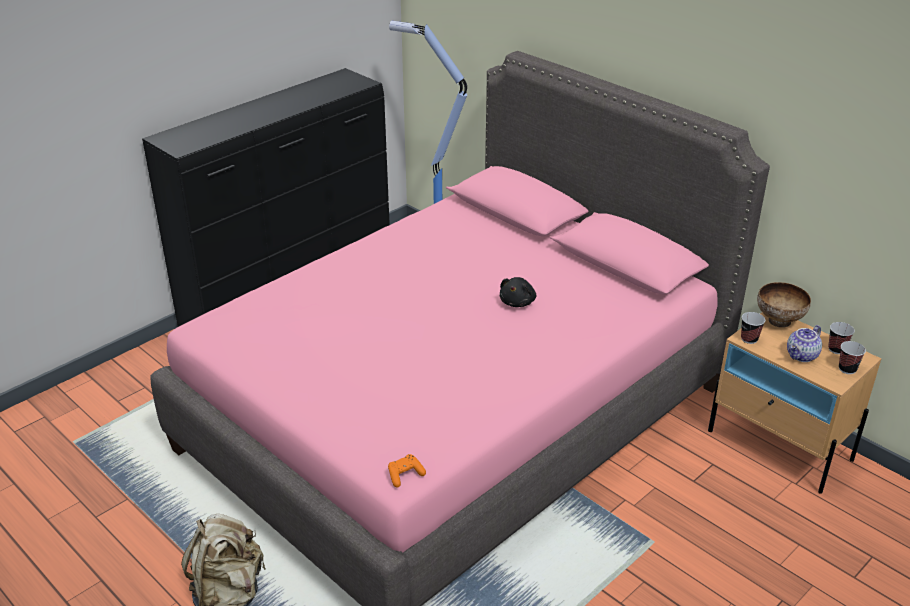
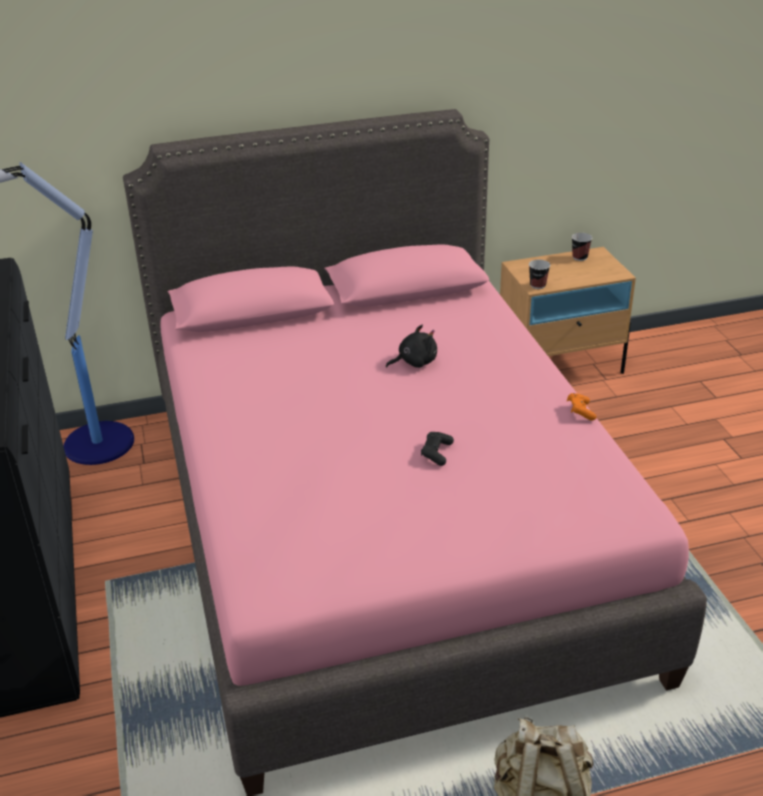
camera: 60 degrees left, 0 degrees up
(404, 349) = (436, 453): none -> black game controller
(405, 475) = (646, 512): orange game controller -> orange game controller (580, 412)
(518, 302) = (414, 362): black plush toy -> black plush toy turned 75 degrees counterclockwise
(778, 321) = (524, 265): bowl -> none
(802, 356) = (577, 273): teapot -> none
(847, 369) = (607, 263): cup -> none

